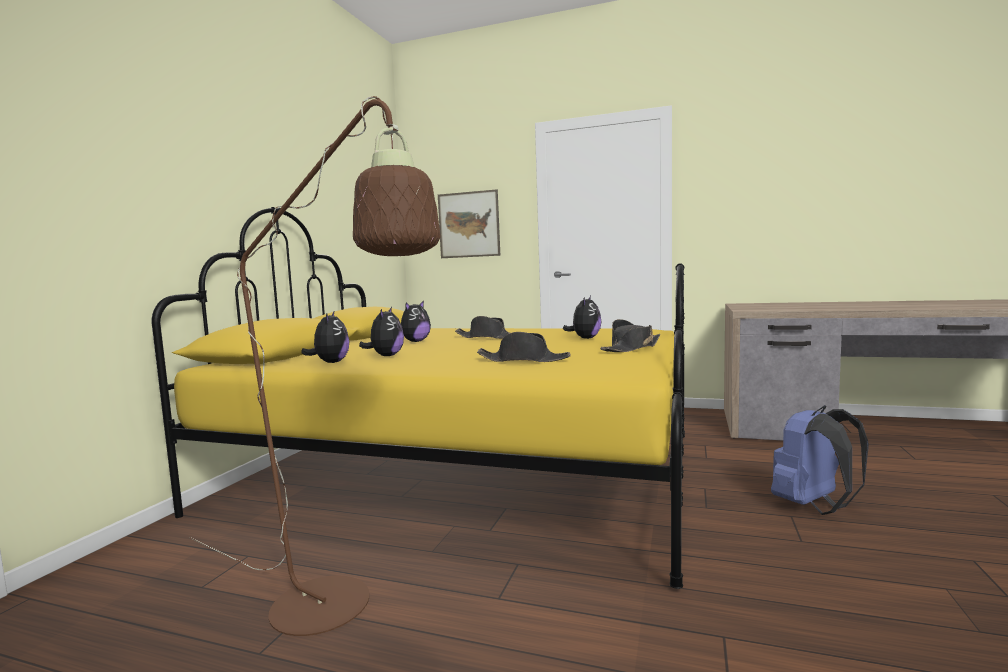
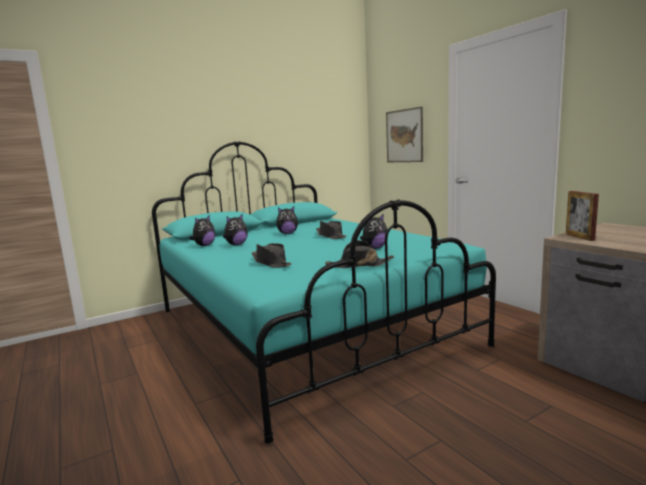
camera: 40 degrees right, 5 degrees up
(338, 612) = (141, 379): brown floor lamp -> none
(466, 472) = (305, 326): yellow bed -> turquoise bed
(753, 309) = (579, 237): none -> picture frame
(813, 506) = (477, 442): blue backpack -> none

